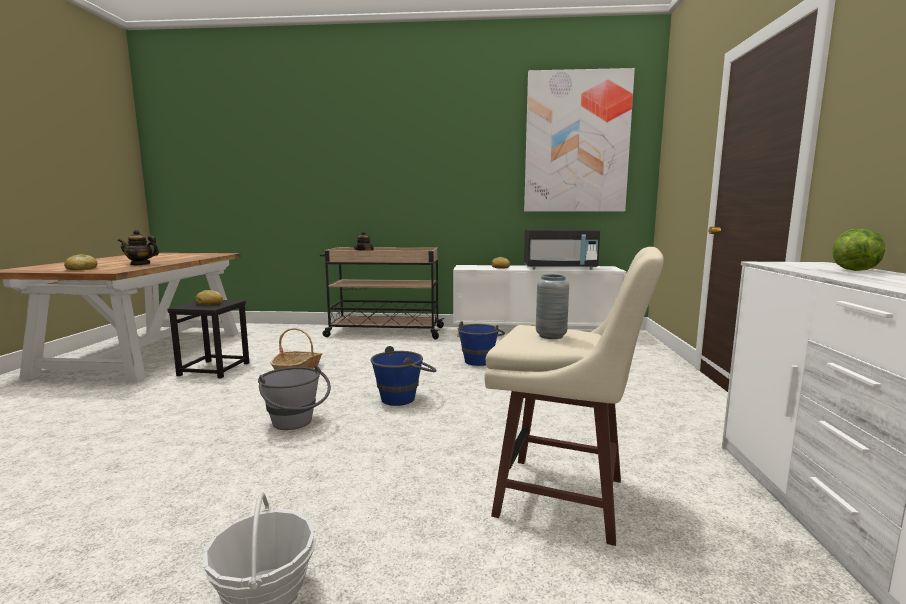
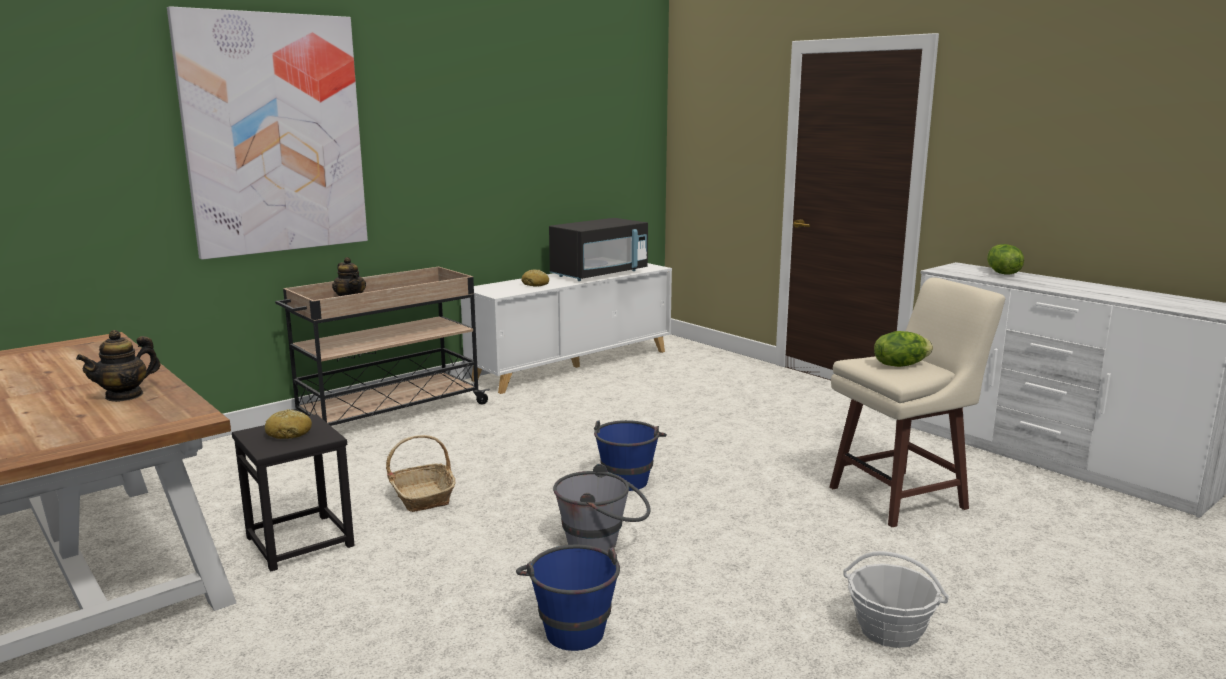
camera: 45 degrees left, 5 degrees up
(81, 269) = (93, 431): bread -> none
(480, 360) = (595, 414): blue bucket -> blue bucket (570, 626)
(551, 336) = (900, 365): grey vase -> lettuce
(576, 142) = (589, 105): picture -> picture (275, 134)

